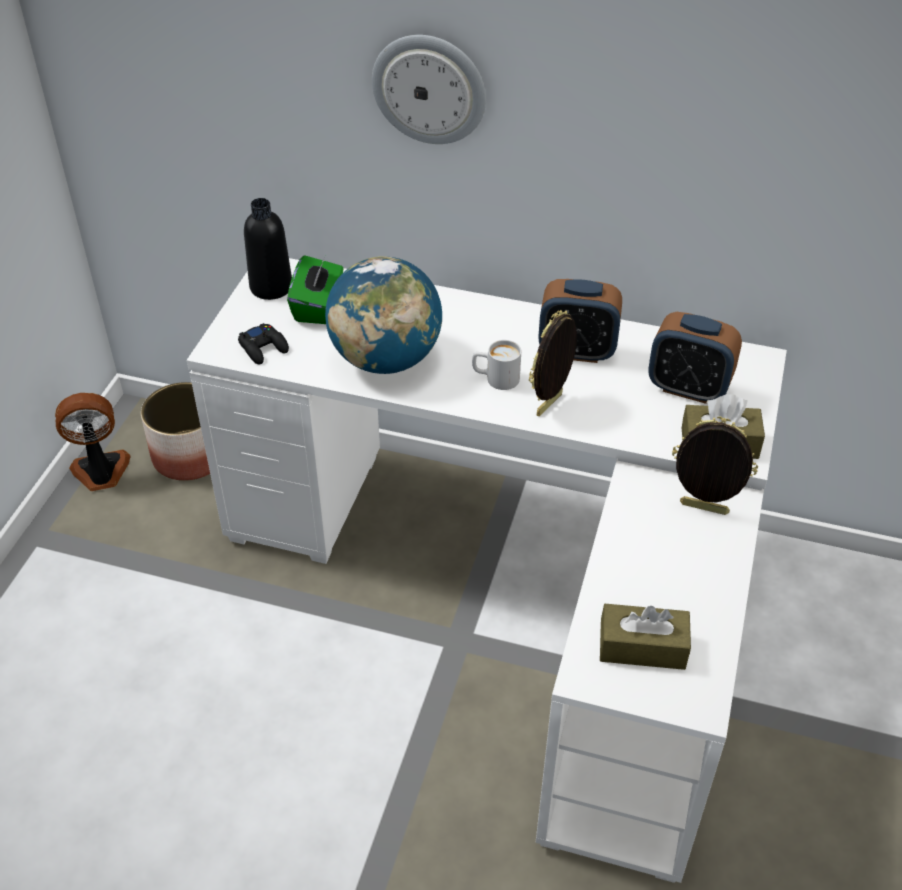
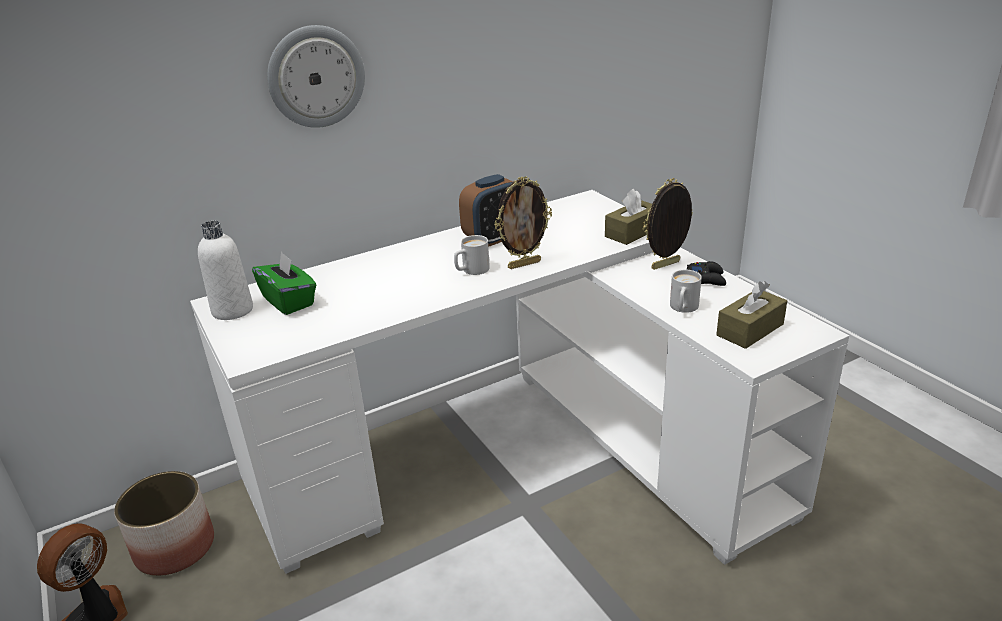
camera: 45 degrees left, 15 degrees down
(264, 348) = (284, 339): black game controller -> black game controller (706, 279)
(271, 287) = (232, 310): black bottle -> white bottle
(386, 359) = (386, 298): globe -> none
(550, 405) = (524, 264): picture frame -> picture frame turned 105 degrees counterclockwise
(625, 572) = (683, 309): none -> white mug
(688, 388) = (577, 223): alarm clock -> none

